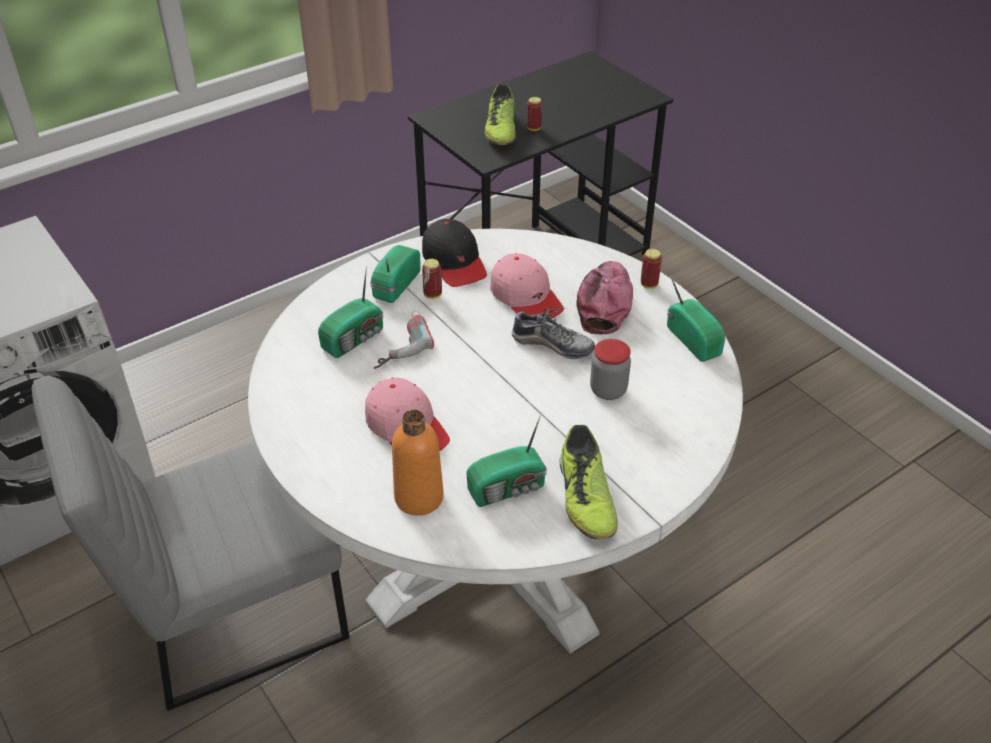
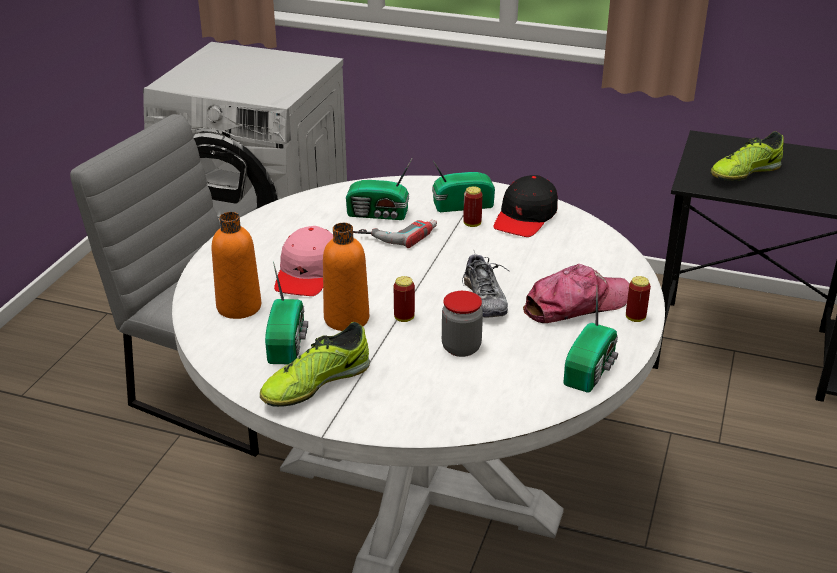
camera: 55 degrees right, 10 degrees down
(505, 436) = (346, 319): none -> orange bottle
(509, 488) = (288, 343): radio -> radio turned 120 degrees counterclockwise
(526, 297) = (527, 265): pink cap -> none
(534, 128) = (776, 186): can -> can (404, 318)

